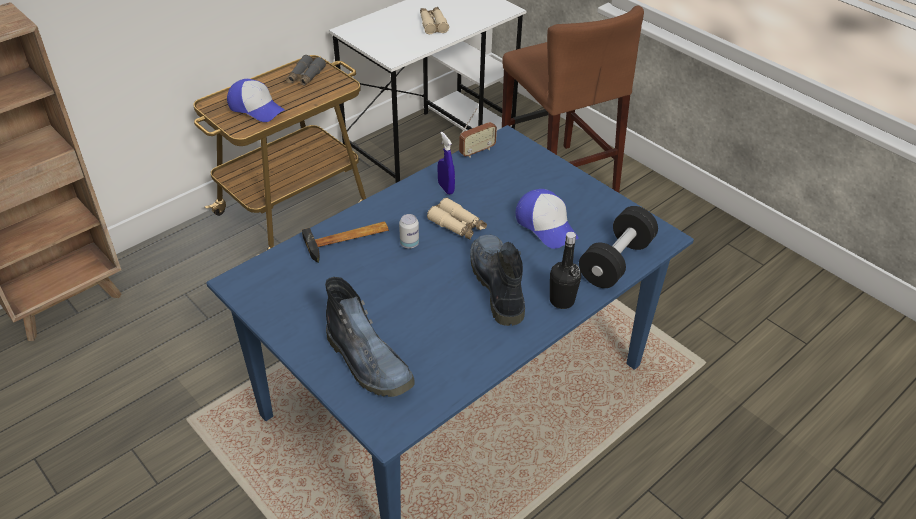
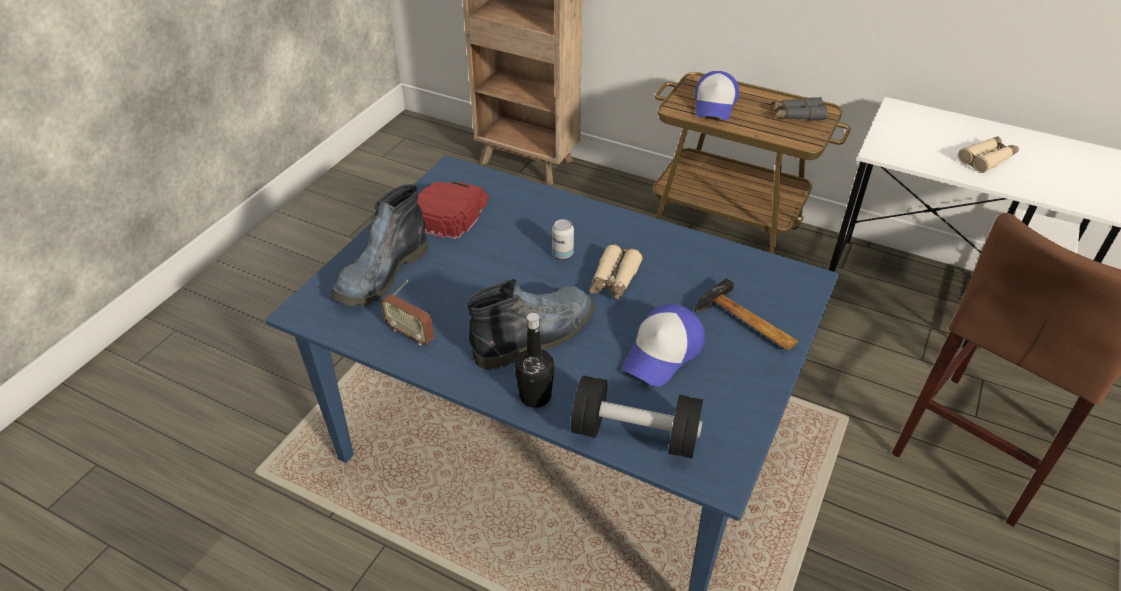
camera: 70 degrees right, 0 degrees up
(305, 297) = (451, 211): none -> red cap
(348, 241) = (543, 213): hammer -> hammer (747, 324)
(446, 188) = (672, 255): blue spray bottle -> none
(477, 151) = (760, 261): radio -> radio (410, 334)

